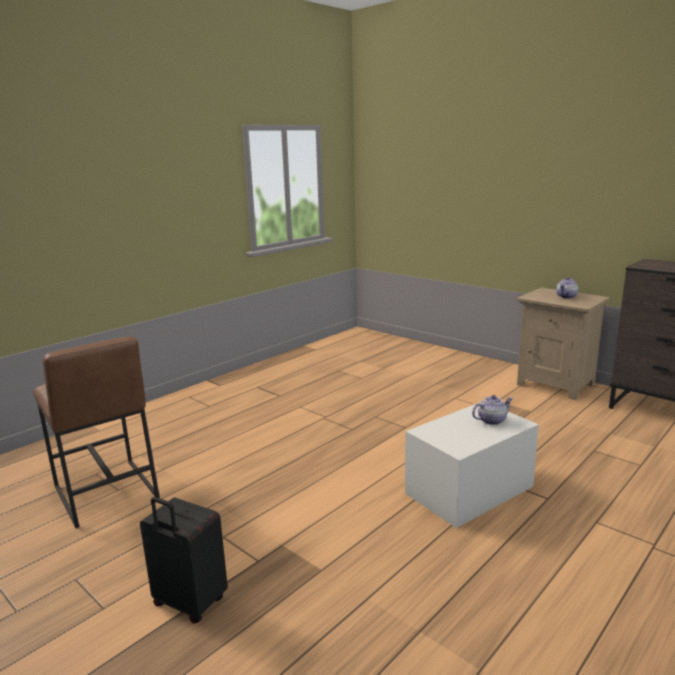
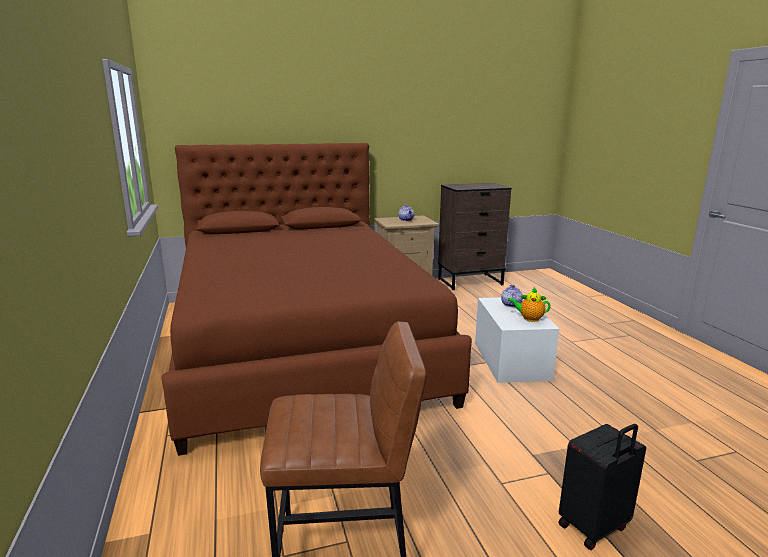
camera: 60 degrees left, 0 degrees up
(358, 386) = (302, 343): none -> brown bed
(462, 438) = (529, 318): none -> teapot

